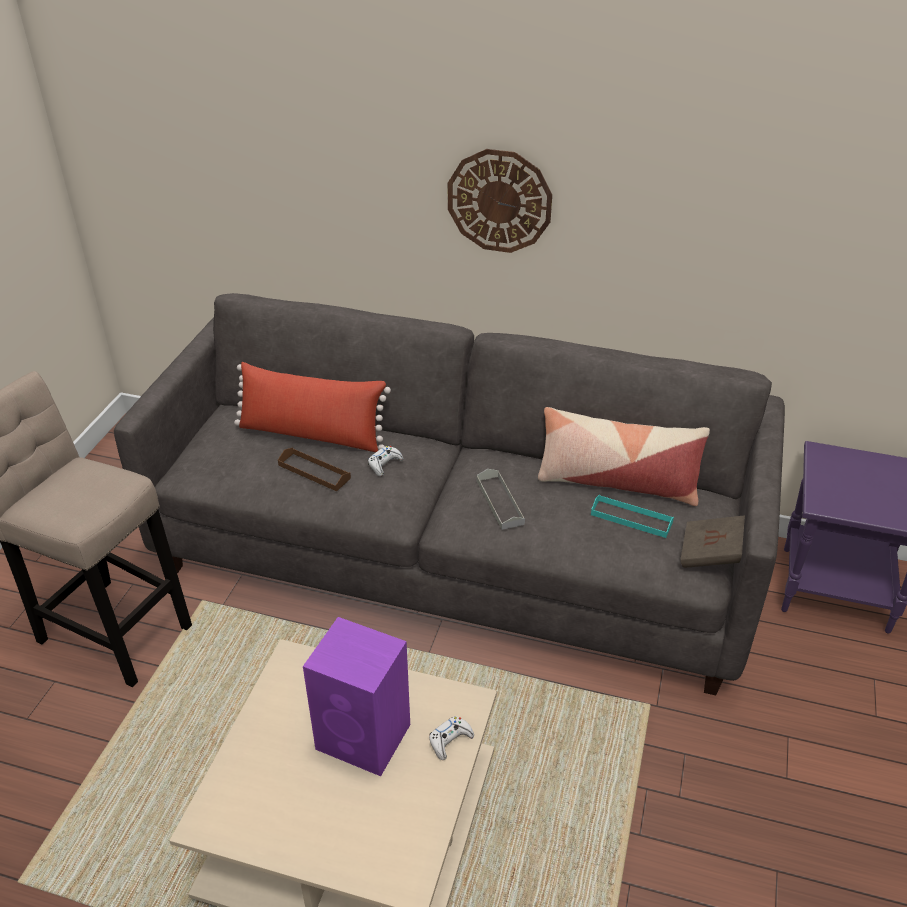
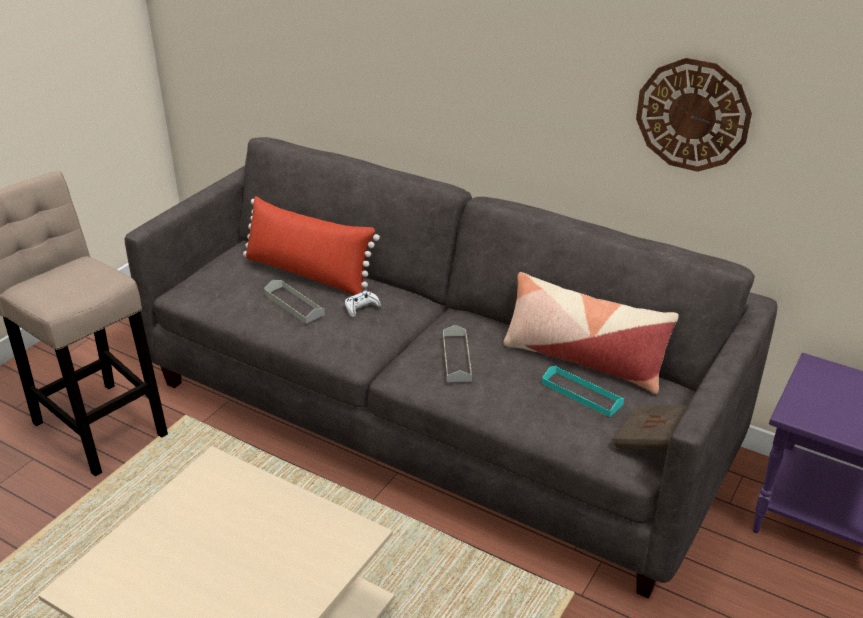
camera: 15 degrees right, 5 degrees down
(314, 471) = (294, 304): brown tray -> grey tray
(365, 737) = (249, 546): purple speaker -> none
(450, 740) = (327, 565): white game controller -> none
(499, 201) = (507, 67): wall clock -> wall clock (693, 115)

